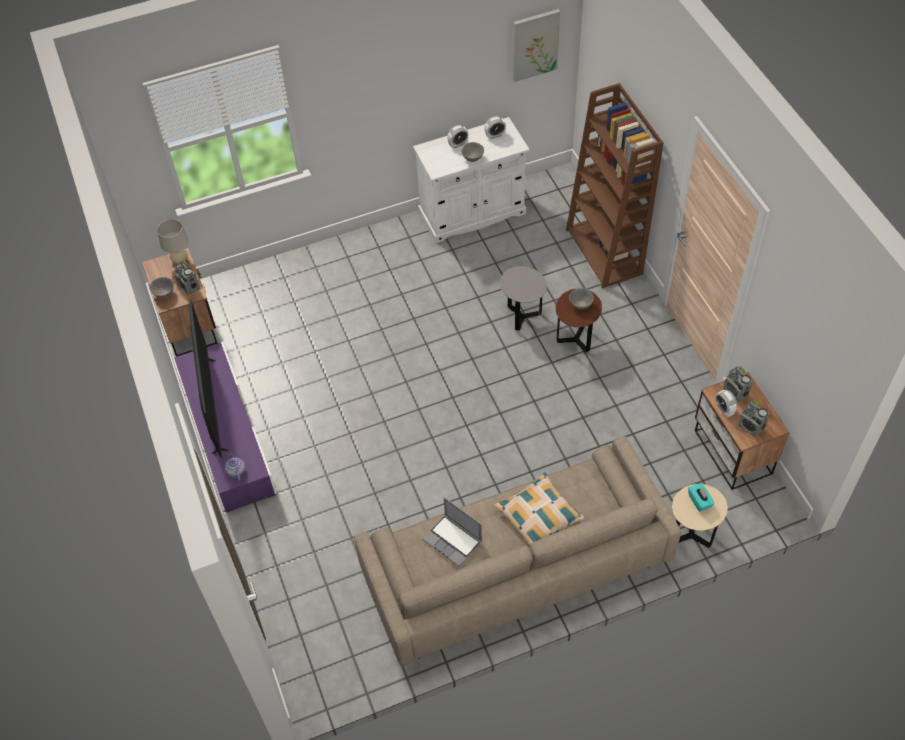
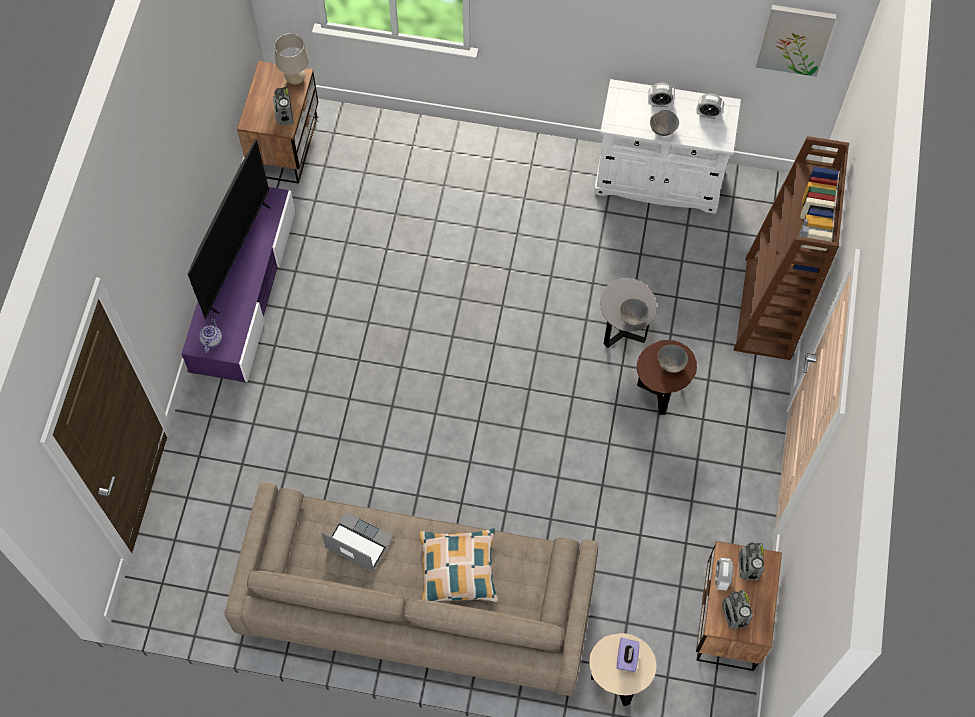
camera: 30 degrees right, 10 degrees up
(164, 294) = (256, 110): grey bowl -> grey bowl (632, 318)
(453, 541) = (357, 543): laptop -> laptop turned 135 degrees clockwise
(699, 501) = (627, 658): turquoise tissue box -> purple tissue box

